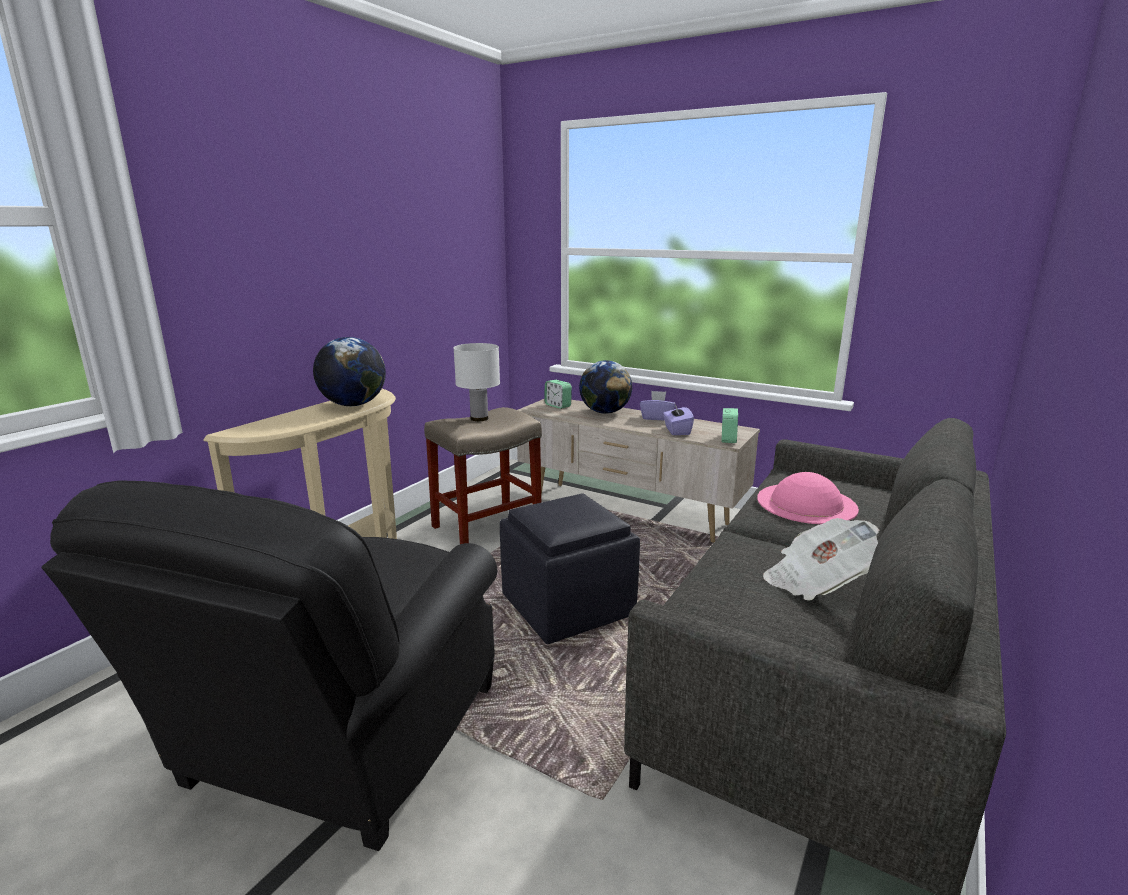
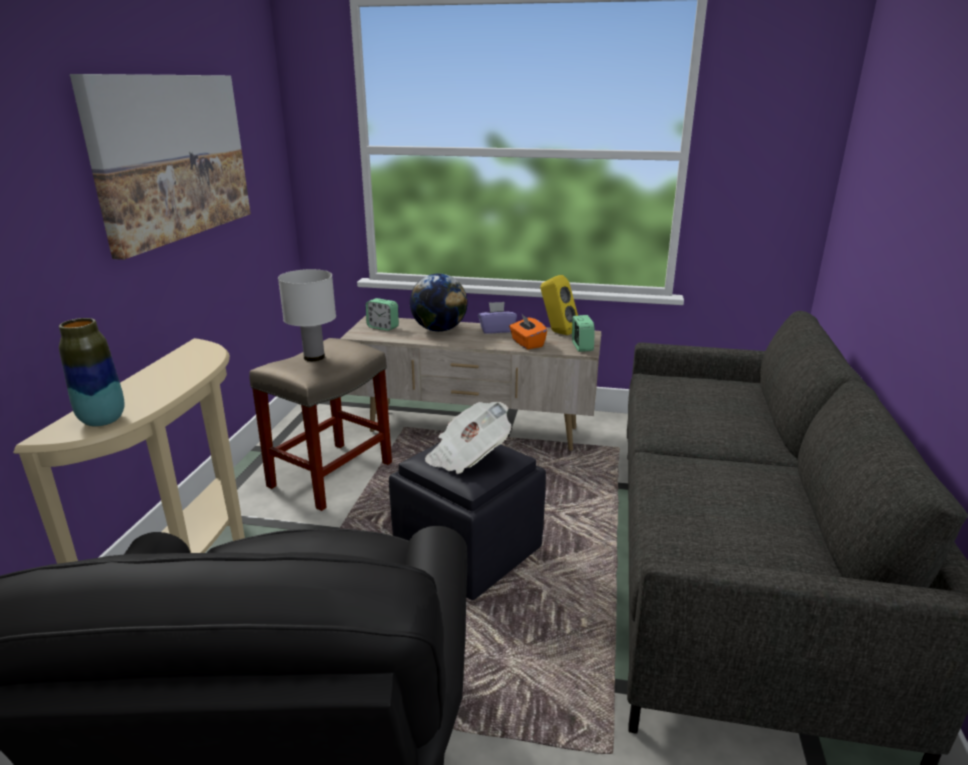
camera: 20 degrees left, 5 degrees up
(270, 428) = (103, 420): none -> vase
(353, 405) = (186, 369): globe -> none
(387, 245) = (172, 157): none -> picture
(677, 431) = (527, 343): purple tissue box -> orange tissue box
(713, 425) = (557, 332): none -> yellow speaker
(806, 503) = (693, 409): pink hat -> none
(817, 582) = (758, 493): newspaper -> newspaper (467, 456)

